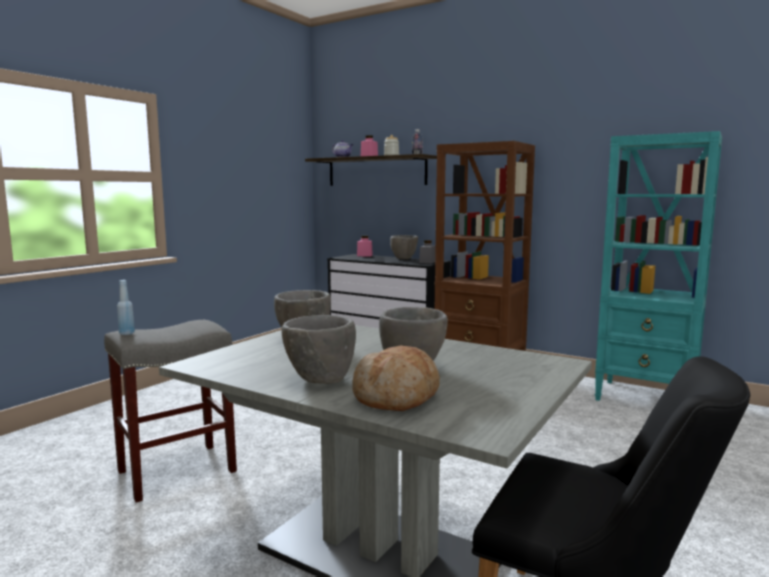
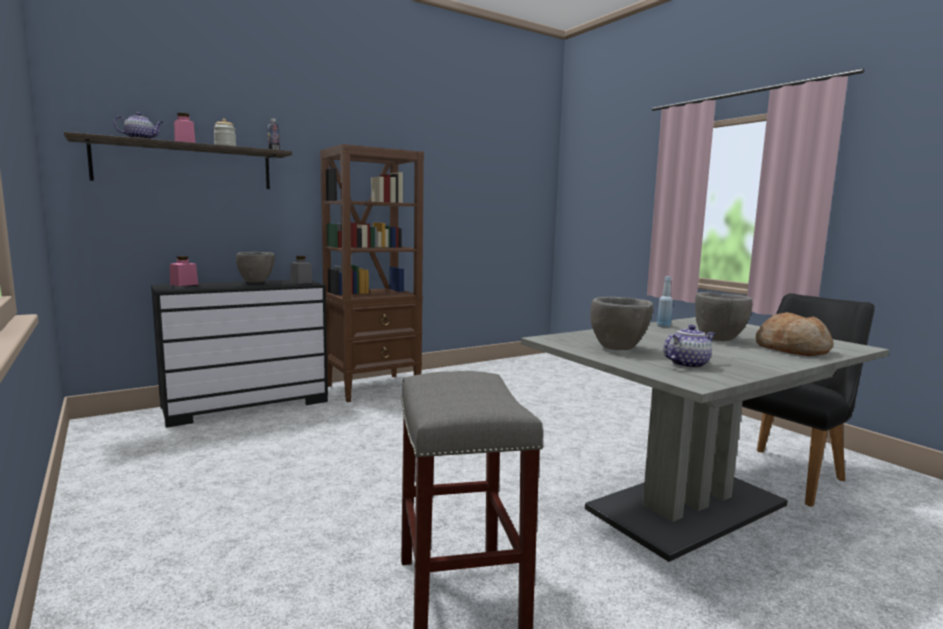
camera: 65 degrees left, 0 degrees up
(126, 333) = (480, 407): blue bottle -> blue bottle (663, 326)
(260, 360) = (688, 364): none -> teapot
(319, 380) = (752, 358): grey bowl -> none
(646, 398) = (500, 367): turquoise bookcase -> none

